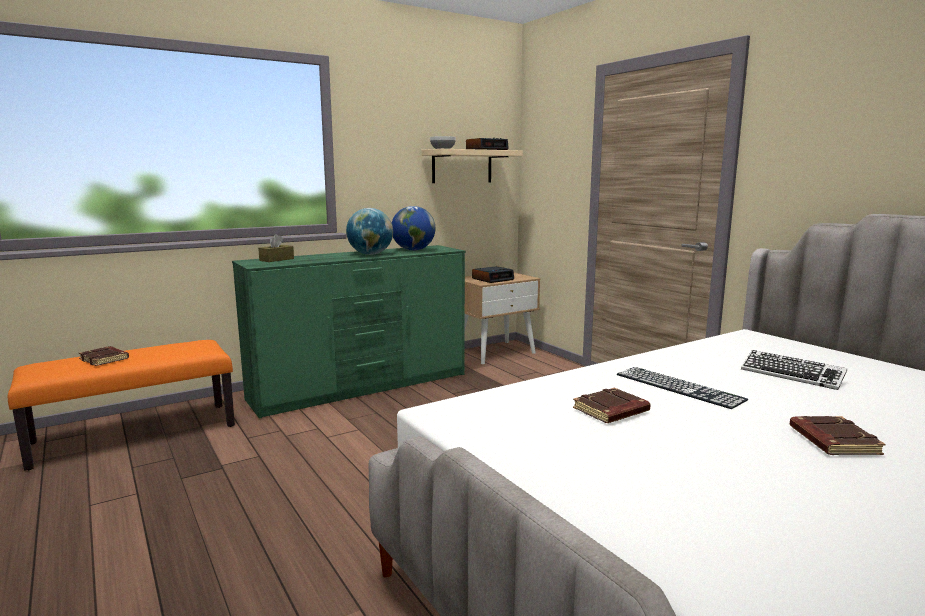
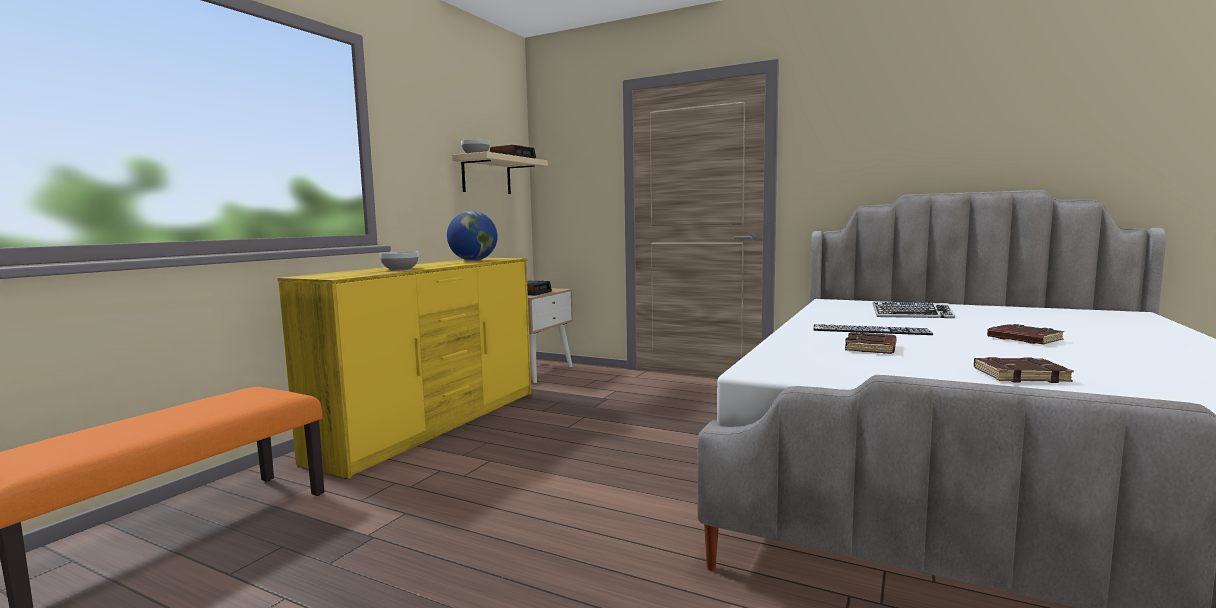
camera: 30 degrees left, 5 degrees down
(105, 359) = (132, 427): brown book -> brown book (1020, 375)
(276, 259) = (340, 273): brown tissue box -> none
(325, 259) = (400, 269): none -> bowl
(362, 387) = (434, 424): green dresser -> yellow dresser
(370, 254) = (439, 264): globe -> none

